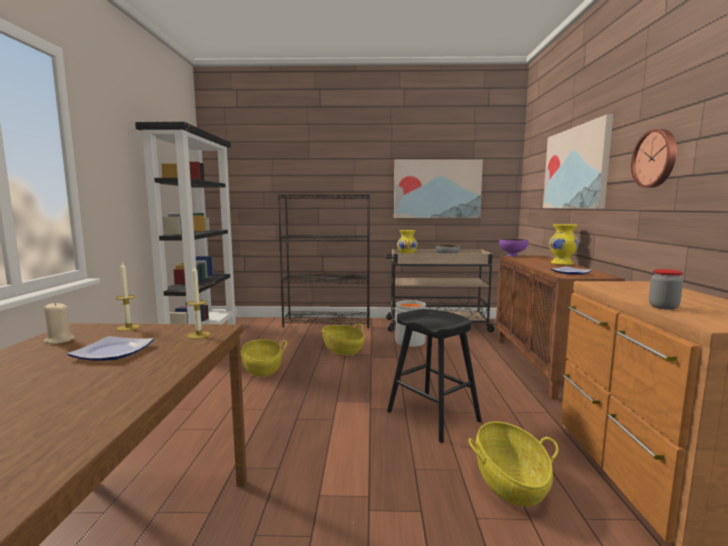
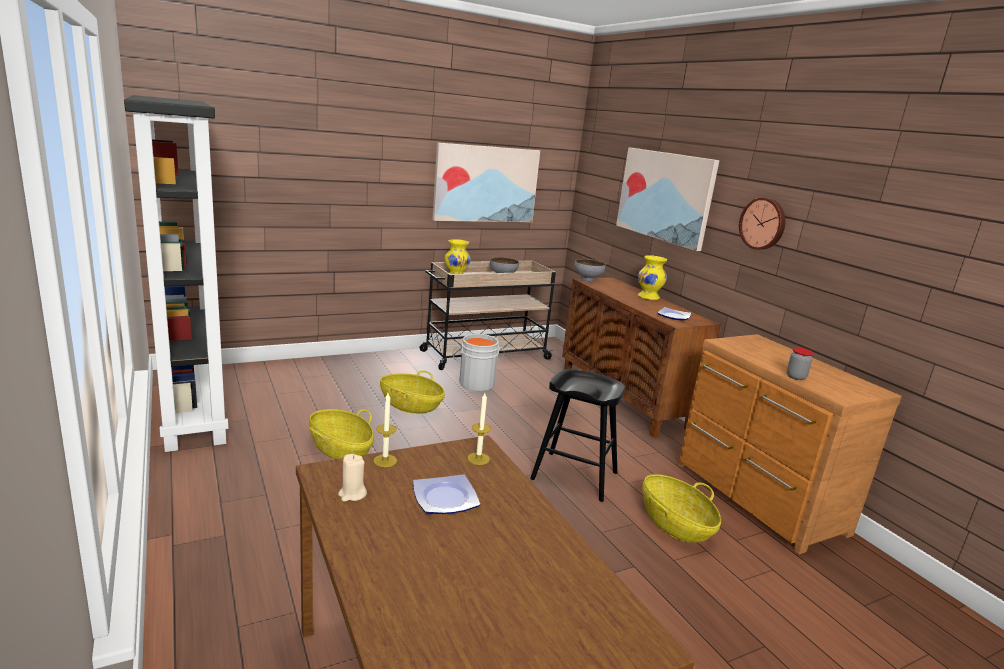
camera: 30 degrees left, 10 degrees up
(328, 323) = (350, 364): black bookcase -> none
(512, 256) = (588, 280): purple bowl -> grey bowl

